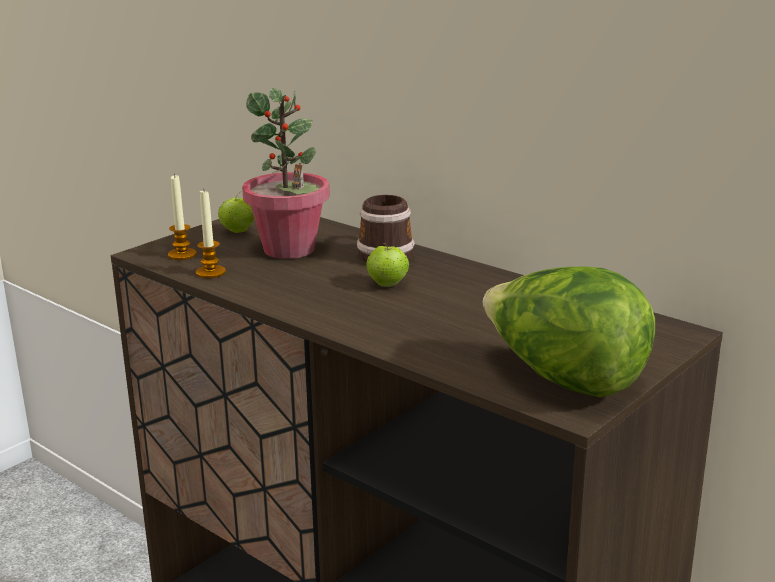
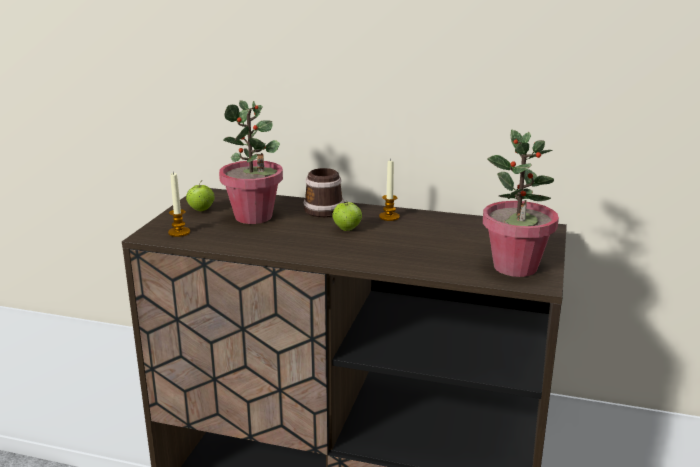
camera: 25 degrees left, 0 degrees up
(210, 272) = (215, 241): candle -> candle (389, 217)
(563, 380) = (515, 267): lettuce -> potted plant

